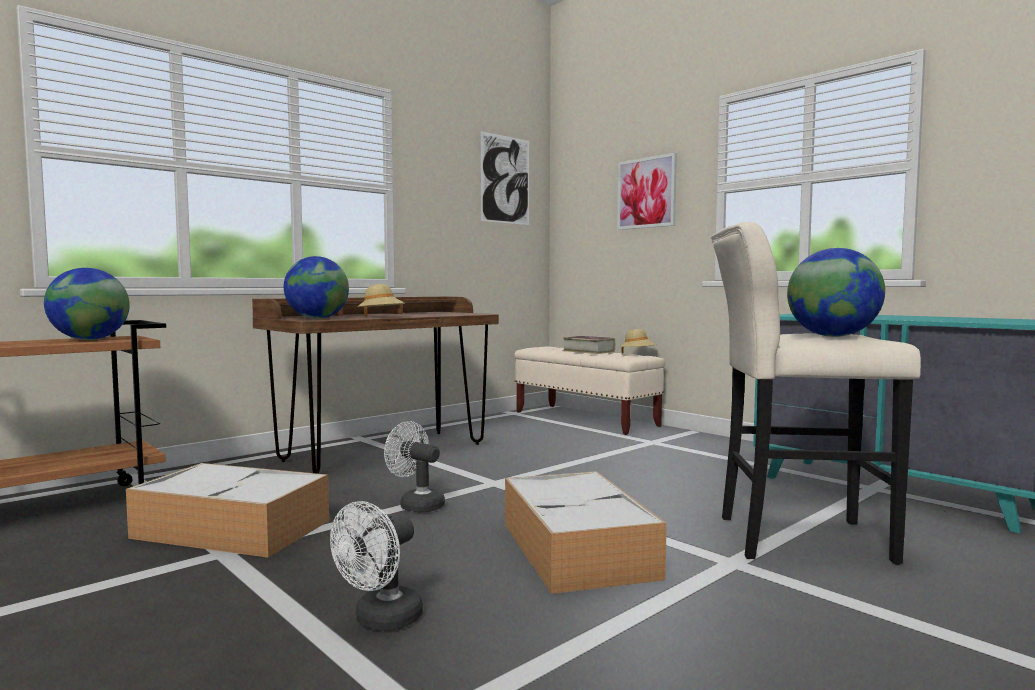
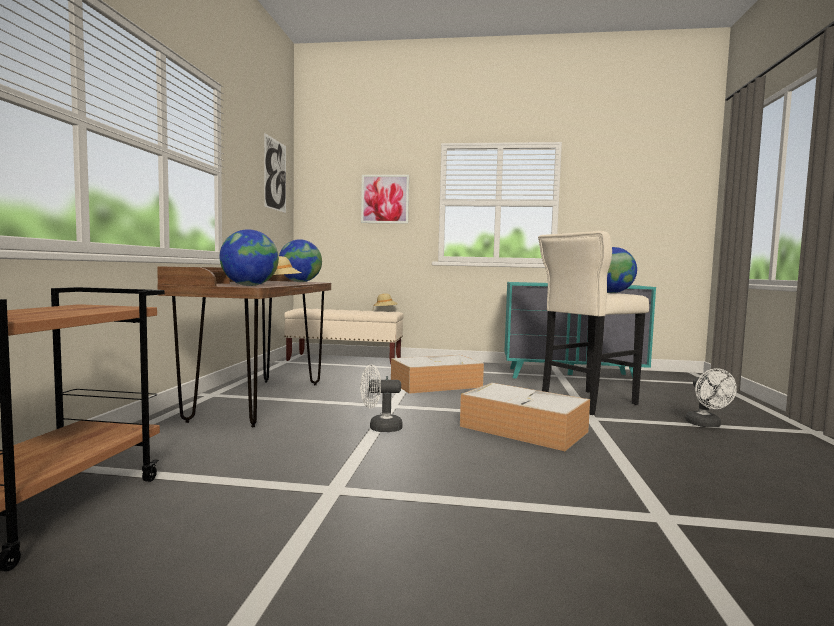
camera: 40 degrees left, 0 degrees up
(89, 339) = (73, 309): globe -> globe (300, 282)
(235, 529) = (294, 474): storage box -> storage box (437, 384)
(381, 621) = (532, 489): white fan -> white fan (706, 425)
(588, 351) = (346, 310): book -> none

